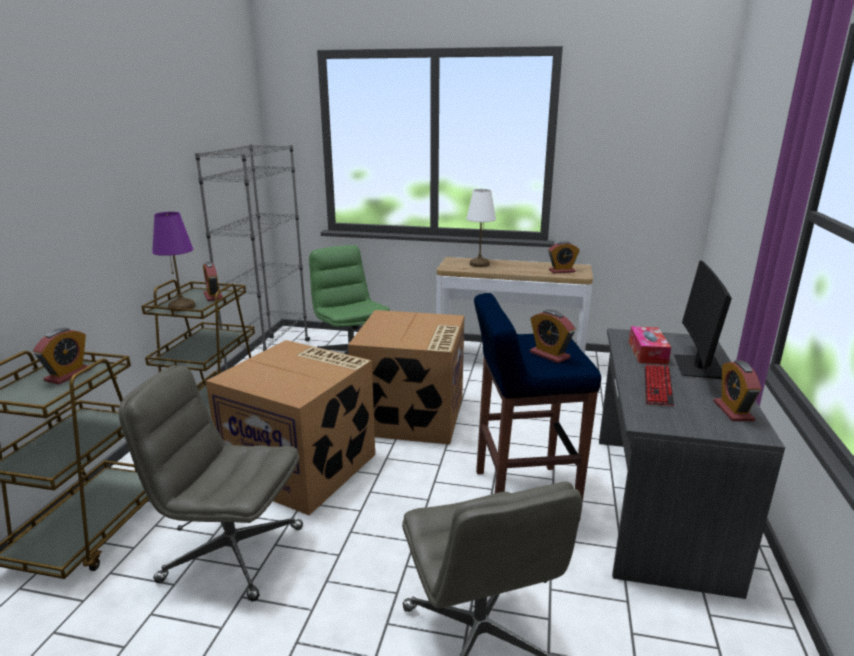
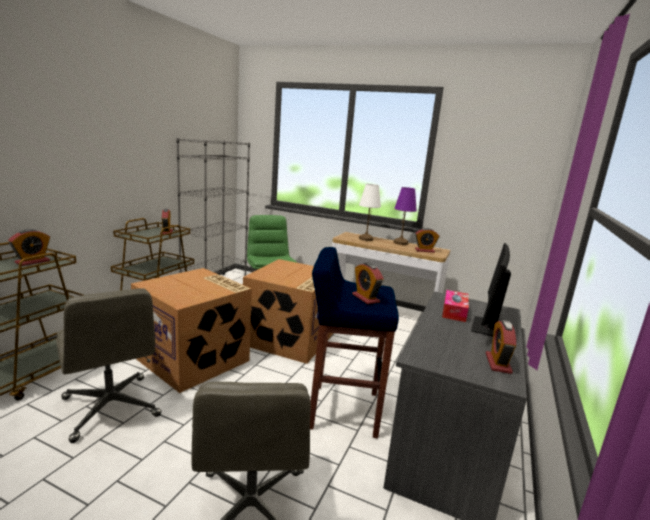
camera: 10 degrees right, 5 degrees down
(182, 307) = (141, 235): purple table lamp -> purple table lamp (400, 243)
(231, 553) = (111, 408): grey office chair -> grey office chair turned 150 degrees counterclockwise
(657, 386) = (445, 335): keyboard -> none

